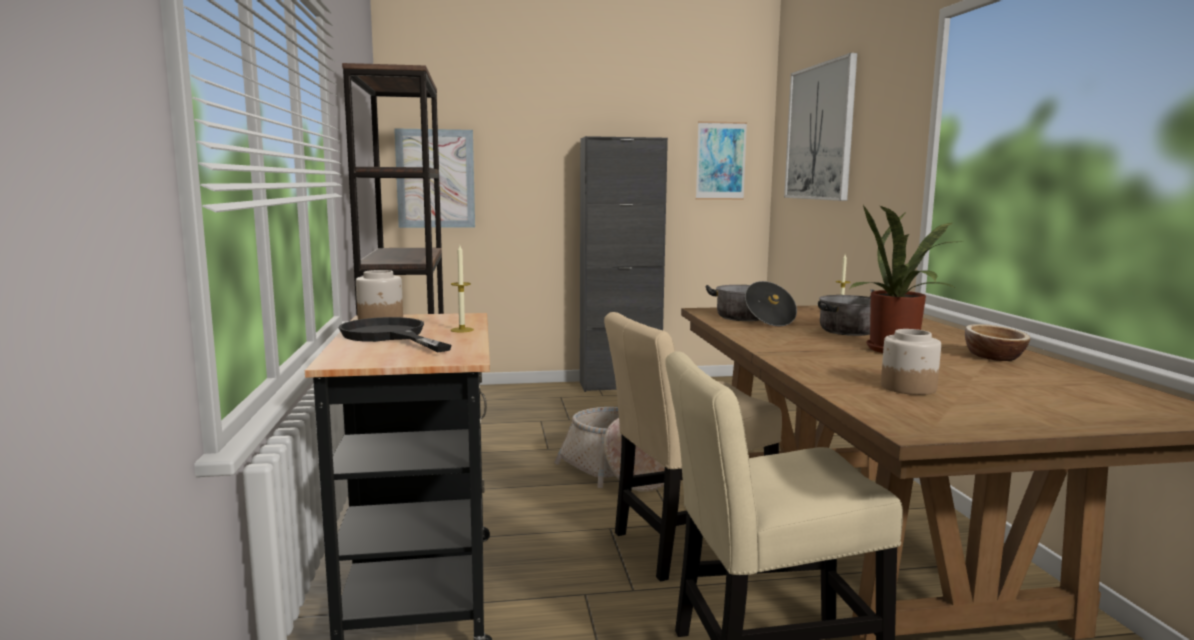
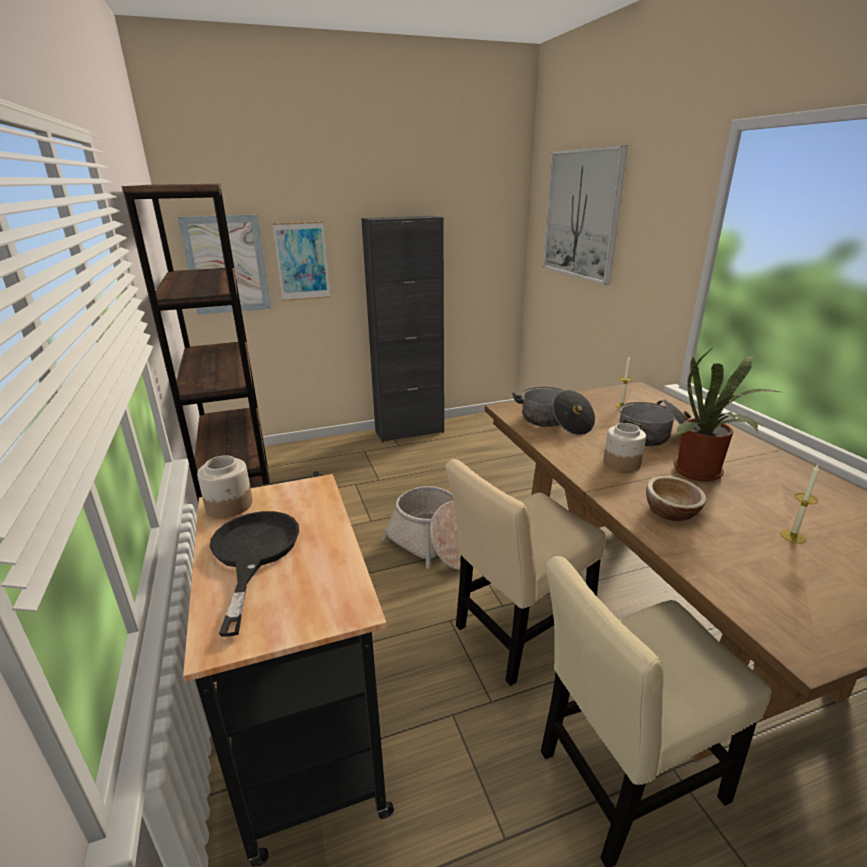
camera: 10 degrees left, 15 degrees up
(389, 336) = (253, 554): black frying pan -> black frying pan turned 45 degrees clockwise
(462, 330) = (324, 525): candle -> candle (793, 536)
(720, 161) = (485, 232): picture -> picture (302, 261)
(907, 387) = (749, 551): jar -> jar (621, 463)
(994, 357) = (782, 476): bowl -> bowl (671, 511)

